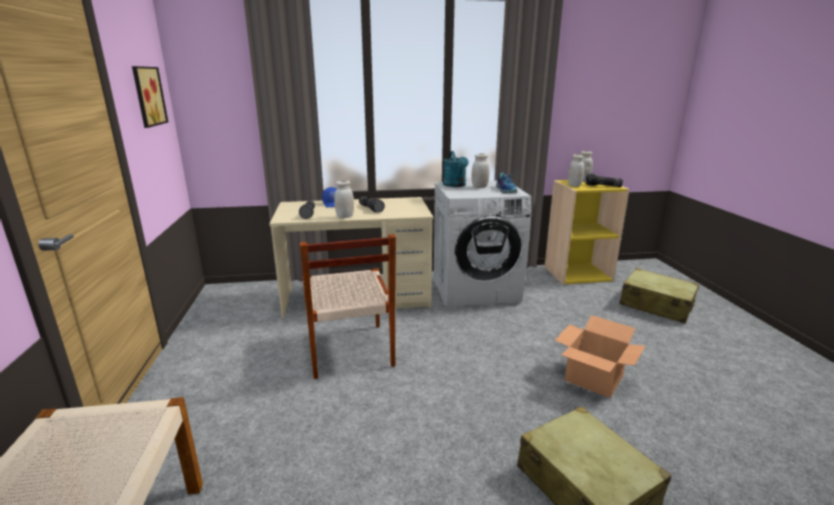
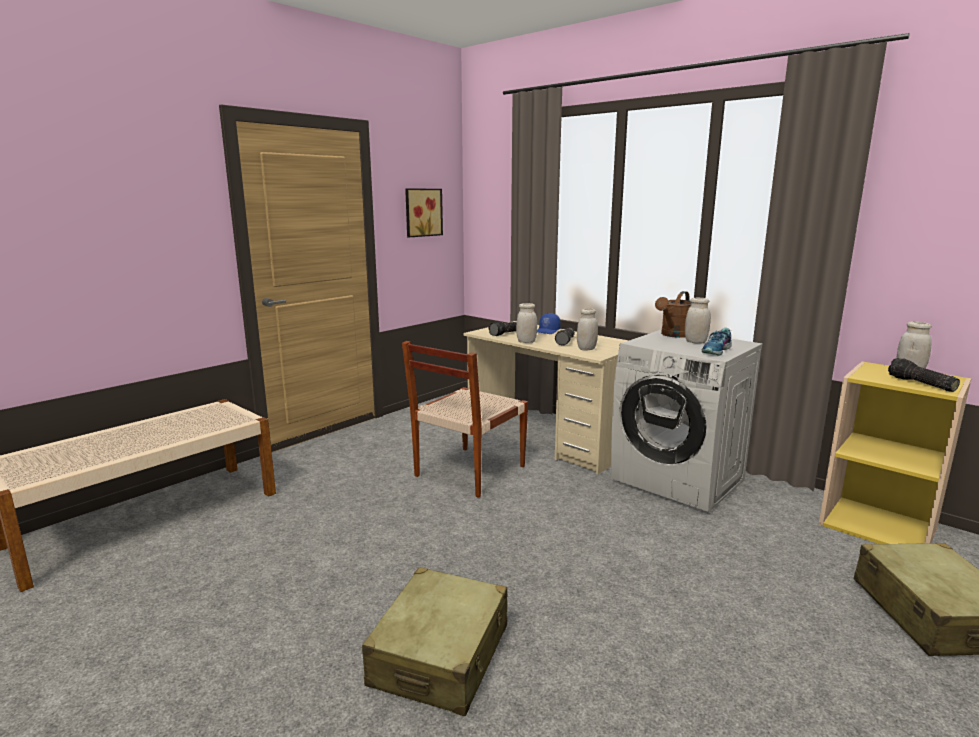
camera: 50 degrees right, 5 degrees down
(455, 185) = (673, 335): turquoise watering can -> brown watering can
(574, 185) = (868, 373): white jar -> white jar (586, 349)
(594, 378) = (634, 611): cardboard box -> none

